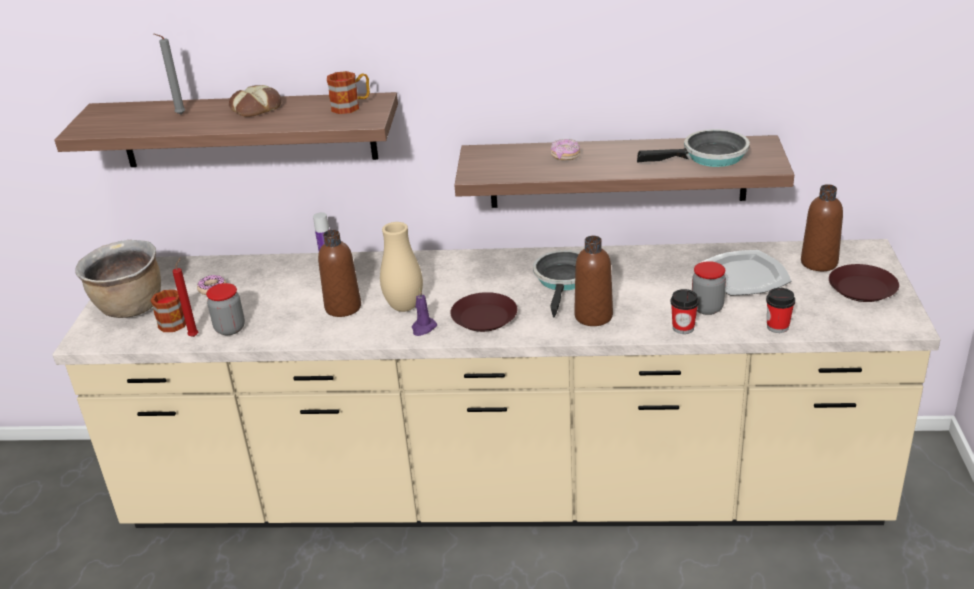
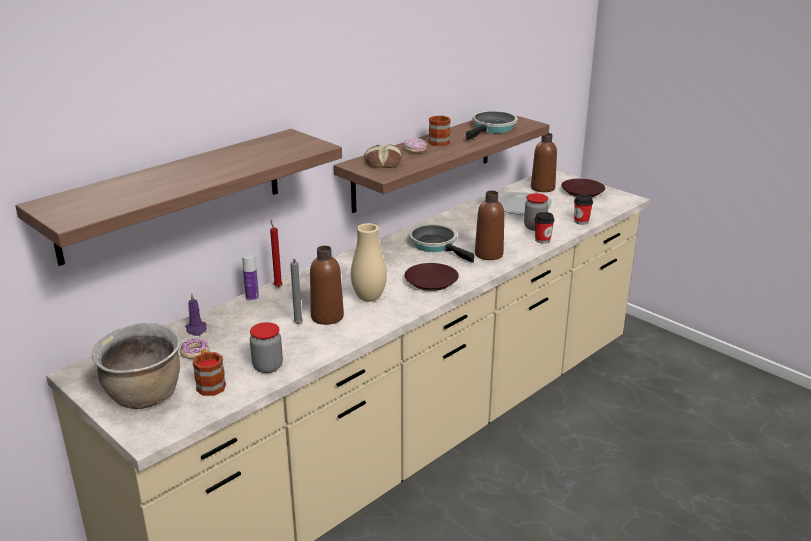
camera: 50 degrees left, 5 degrees down
(179, 115) = (144, 185): grey candle -> grey candle (298, 325)
(195, 335) = (248, 384): red candle -> red candle (278, 286)
(256, 108) = (204, 163): bread -> bread (382, 162)
(351, 106) = (282, 143): mug -> mug (440, 141)
(423, 328) = (406, 303): purple candle -> purple candle (196, 329)

